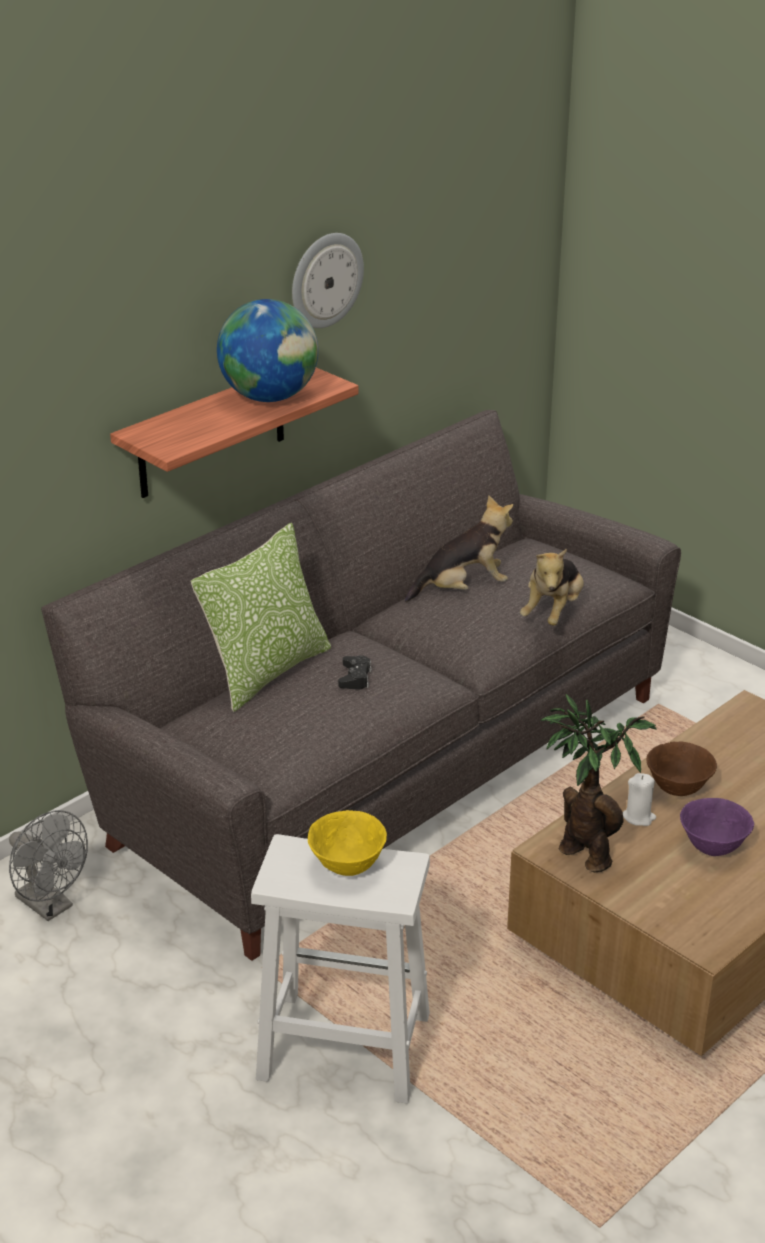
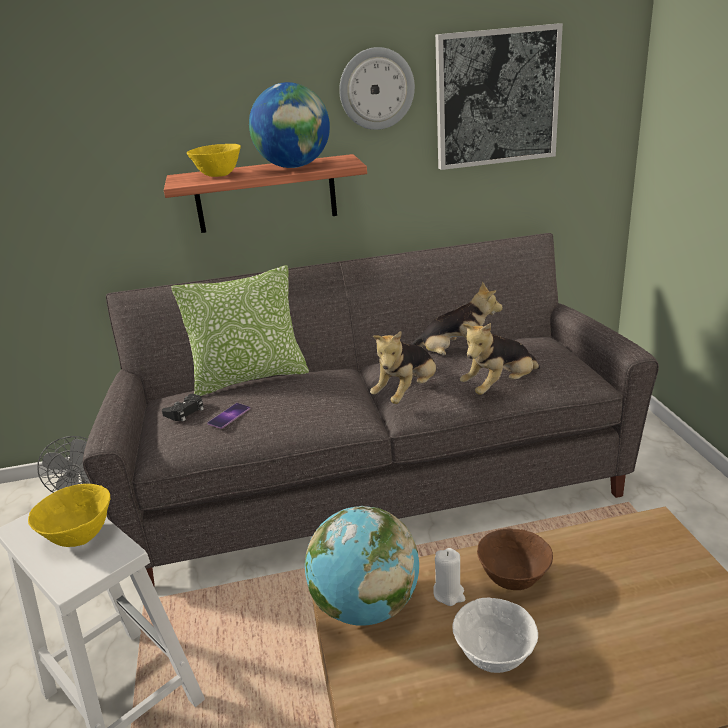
camera: 35 degrees right, 5 degrees down
(195, 427) = (218, 176): none -> yellow bowl
(311, 719) = (229, 416): none -> phone
(355, 678) = (295, 395): black game controller -> black game controller (185, 411)
(436, 264) = (496, 97): none -> picture
(469, 643) = (407, 393): none -> plush toy
(582, 851) = (365, 606): potted plant -> globe
(712, 847) = (494, 657): purple bowl -> white bowl

